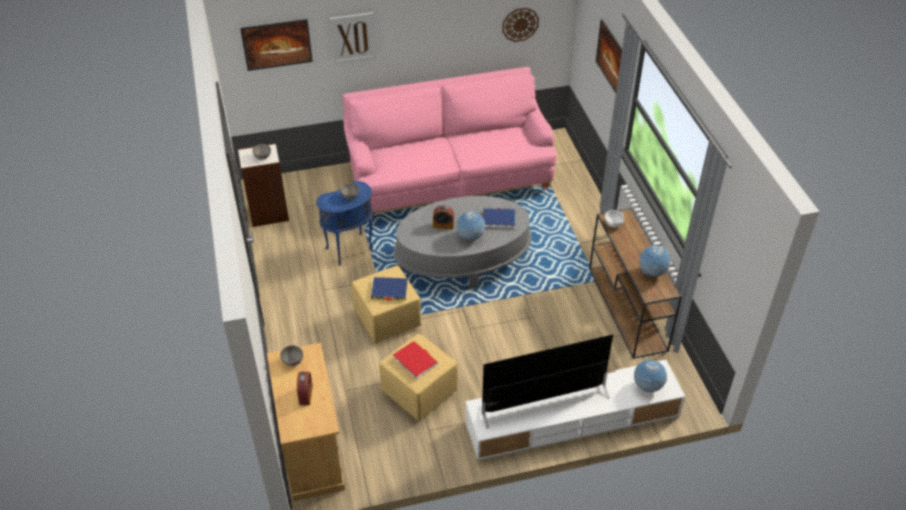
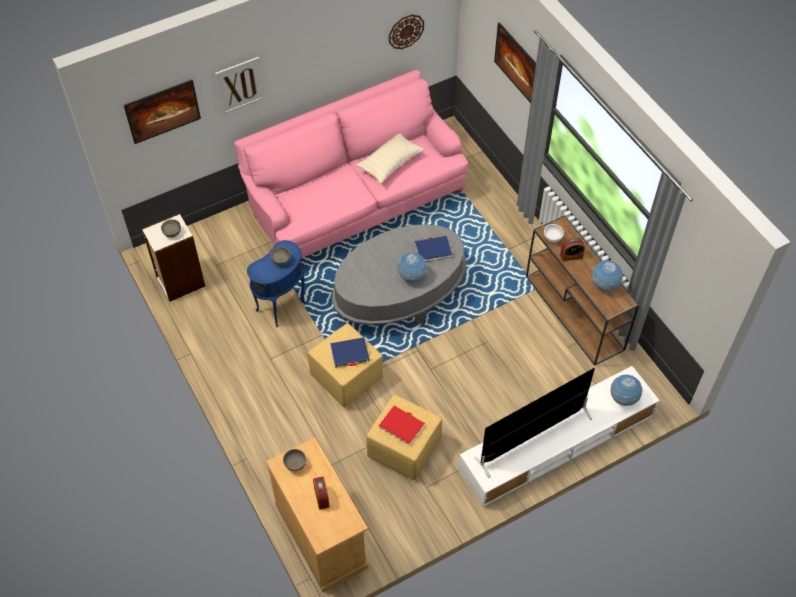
camera: 15 degrees left, 10 degrees up
(443, 225) = (380, 269): alarm clock -> alarm clock (571, 256)
(482, 142) = (390, 163): none -> beige pillow

